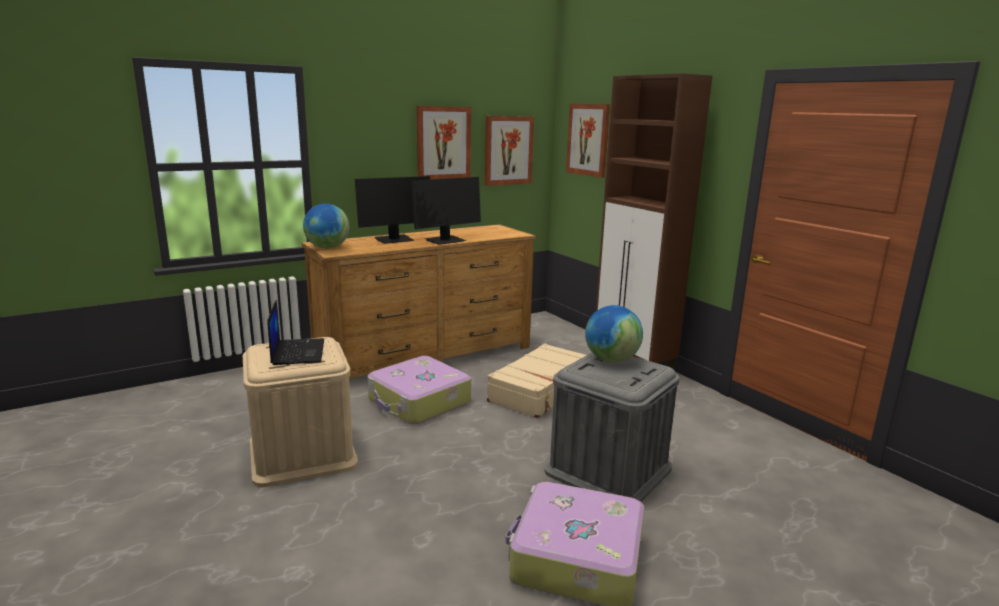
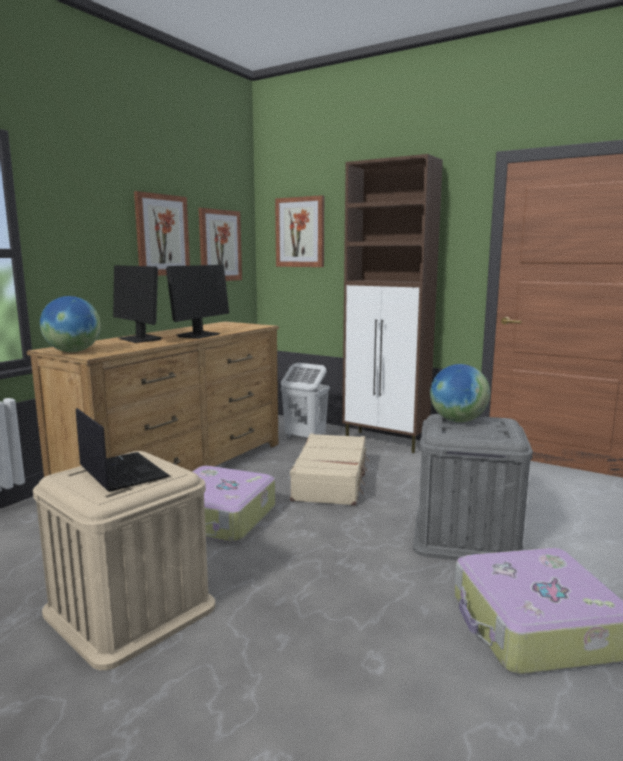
camera: 25 degrees left, 5 degrees down
(394, 240) = (140, 339): monitor -> monitor turned 105 degrees clockwise
(559, 345) = (304, 438): none -> white laundry basket

